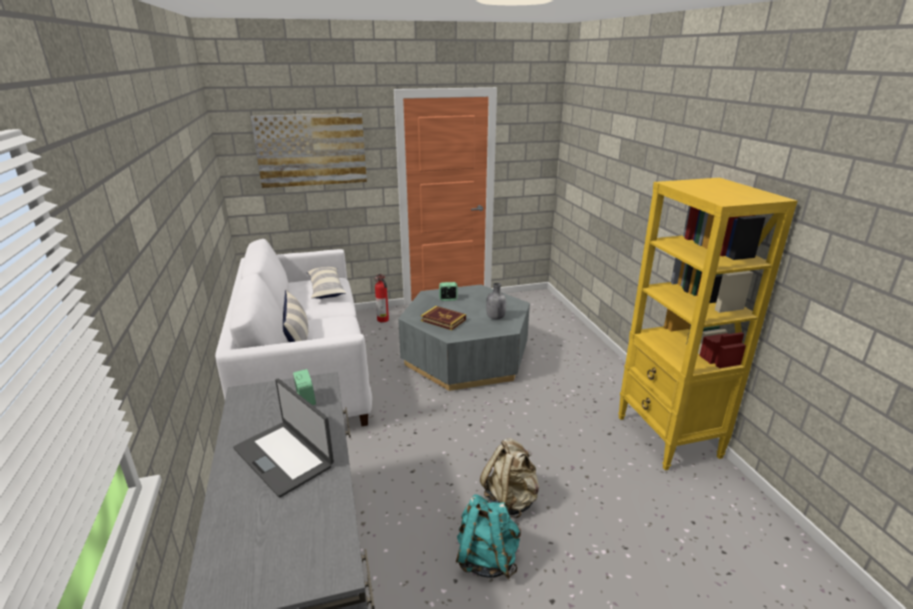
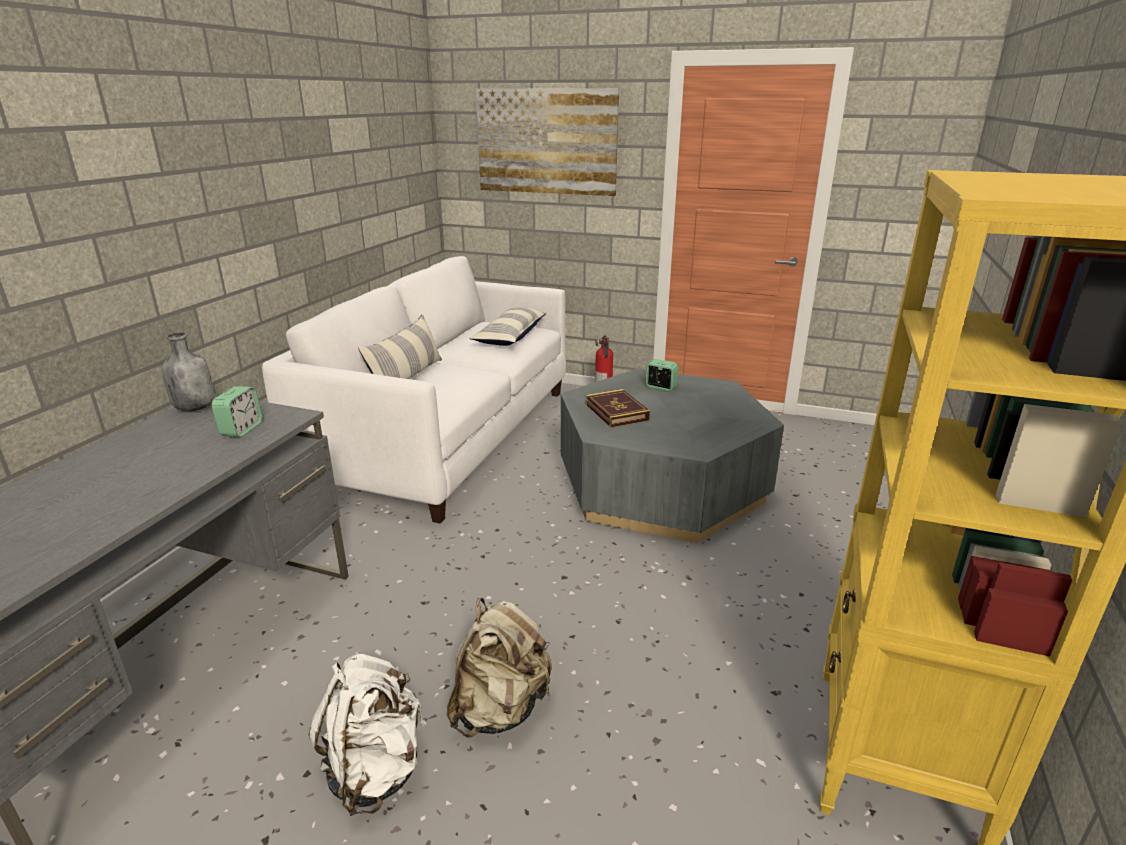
camera: 35 degrees right, 0 degrees up
(284, 457) = (121, 478): laptop -> none
(486, 558) = (376, 769): turquoise backpack -> white backpack
(495, 317) = (698, 429): grey bottle -> grey bottle (195, 407)

